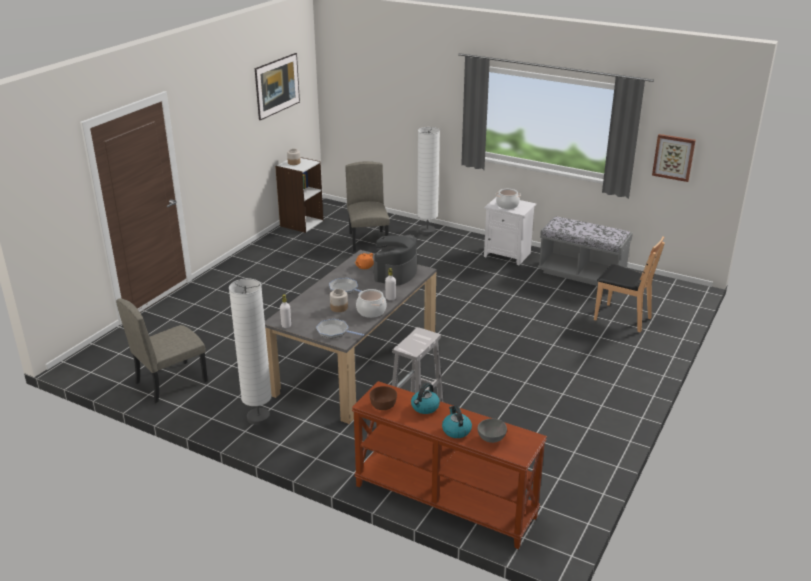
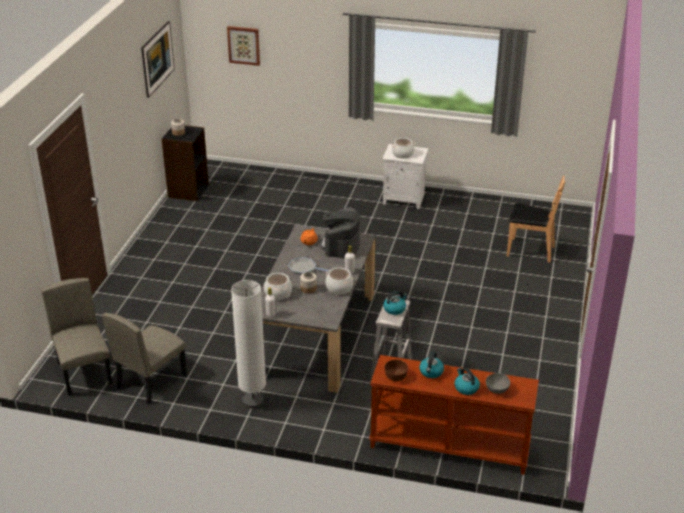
camera: 15 degrees left, 5 degrees up
(301, 223) = (188, 191): white bookcase -> black bookcase
(305, 307) = (277, 293): none -> cooking pot
(334, 331) = (317, 313): frying pan -> none
(368, 241) = (265, 202): beige chair -> beige chair (85, 373)
(419, 339) = (394, 309): none -> kettle
(427, 231) = (317, 183): white floor lamp -> none
(581, 274) = (478, 210): grey bench -> none
(673, 157) = (555, 96): picture -> picture (244, 45)

